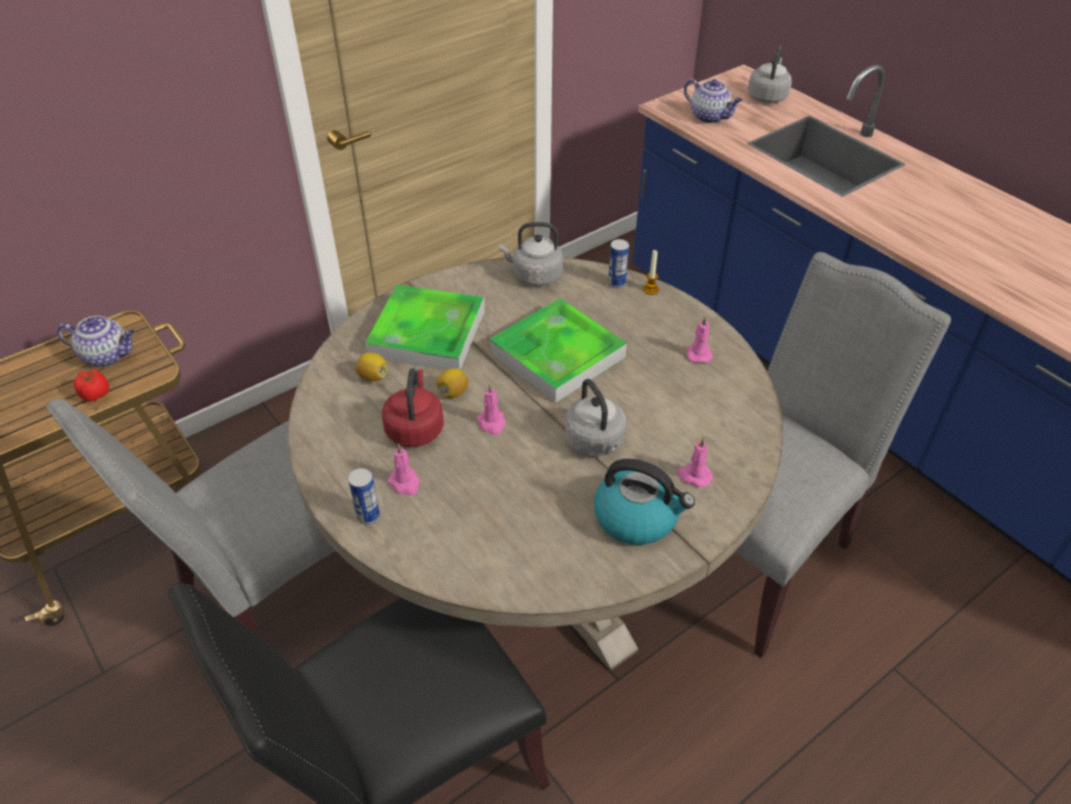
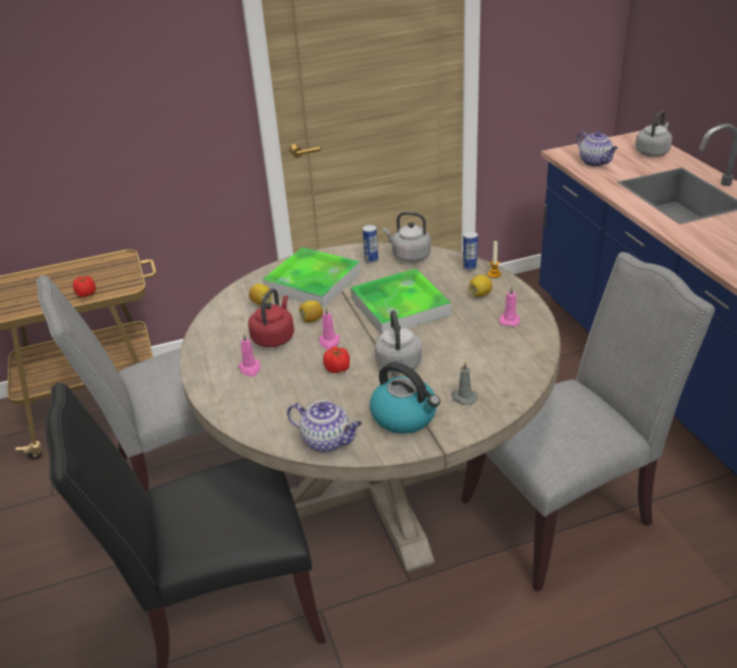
camera: 20 degrees right, 10 degrees down
(107, 356) = (105, 273): teapot -> teapot (327, 441)
(368, 516) = (215, 384): can -> can (371, 260)
(521, 462) = (338, 368): none -> tomato
(647, 322) = (480, 294): none -> lemon
(694, 476) = (463, 397): pink candle -> grey candle

